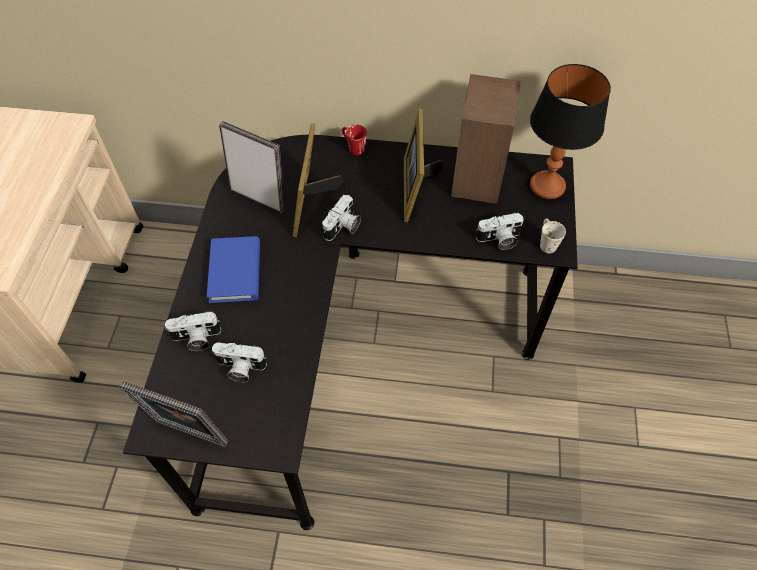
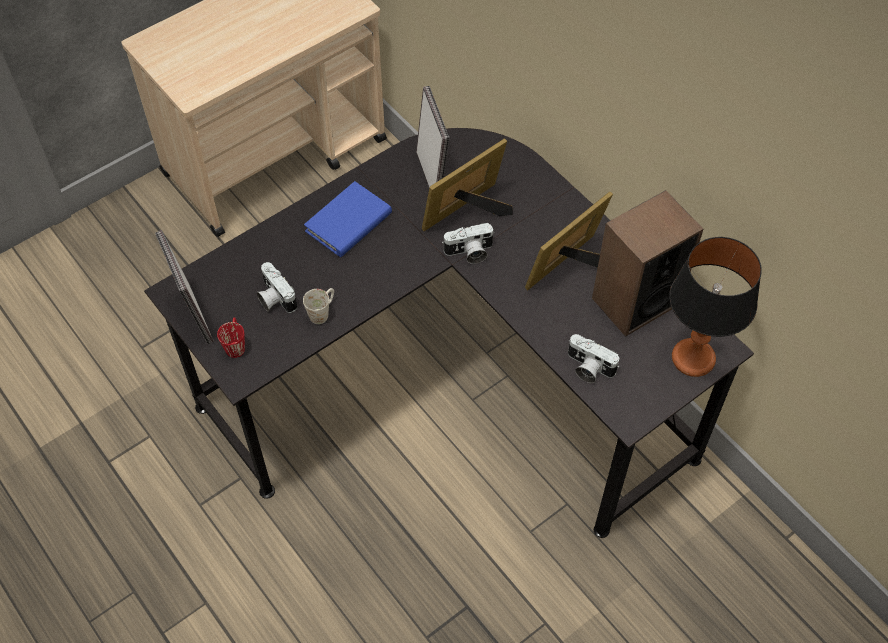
camera: 45 degrees right, 0 degrees up
(196, 339) = (268, 251): camera -> none
(353, 147) = (558, 190): red mug -> red mug (235, 344)
(546, 242) = (627, 404): white mug -> white mug (322, 312)

